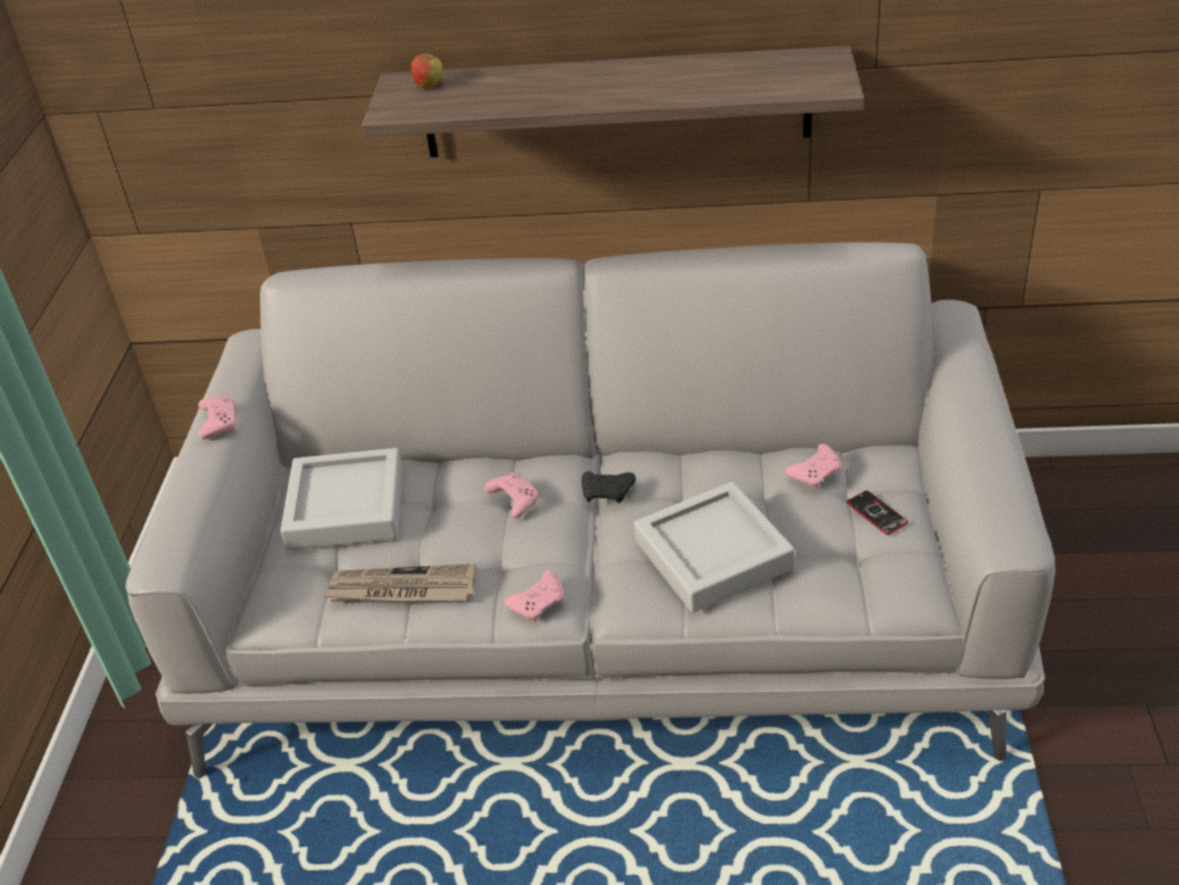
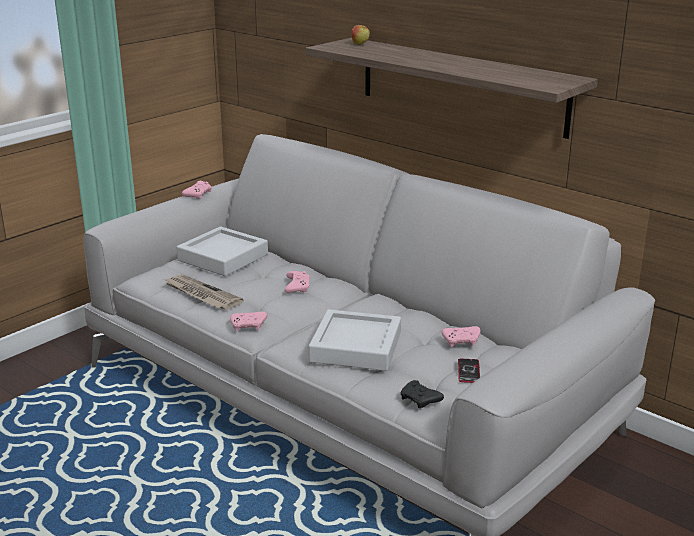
camera: 35 degrees right, 15 degrees down
(608, 493) = (345, 304): black game controller -> black game controller (420, 400)

